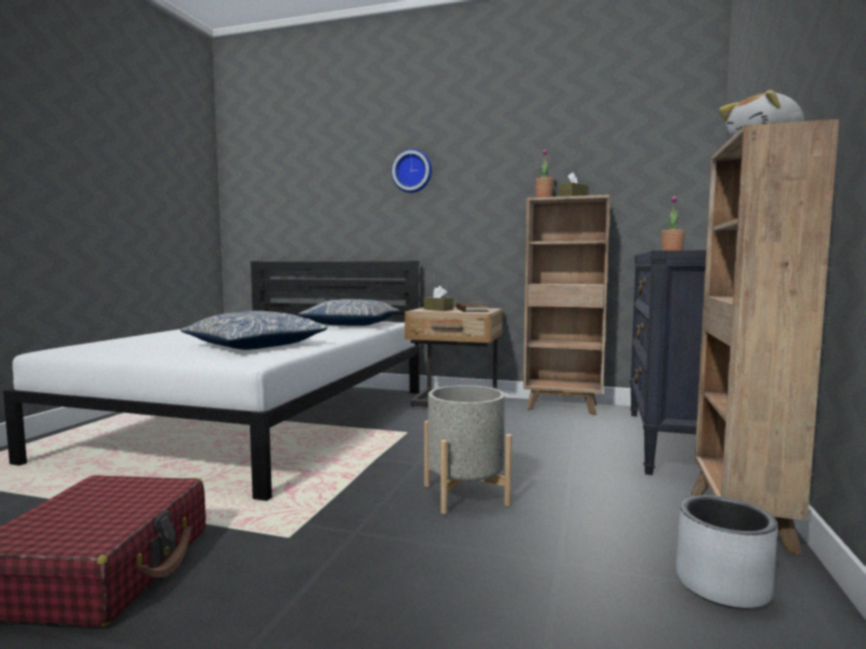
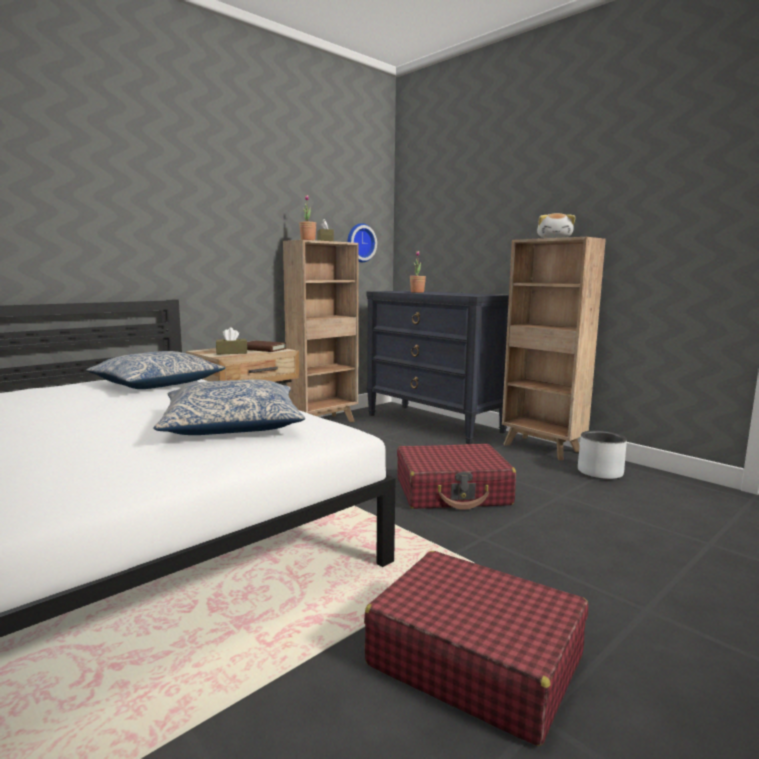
camera: 60 degrees left, 5 degrees up
(412, 171) = (158, 192): wall clock -> wall clock (359, 243)
(465, 495) = (453, 492): grey planter -> red suitcase

